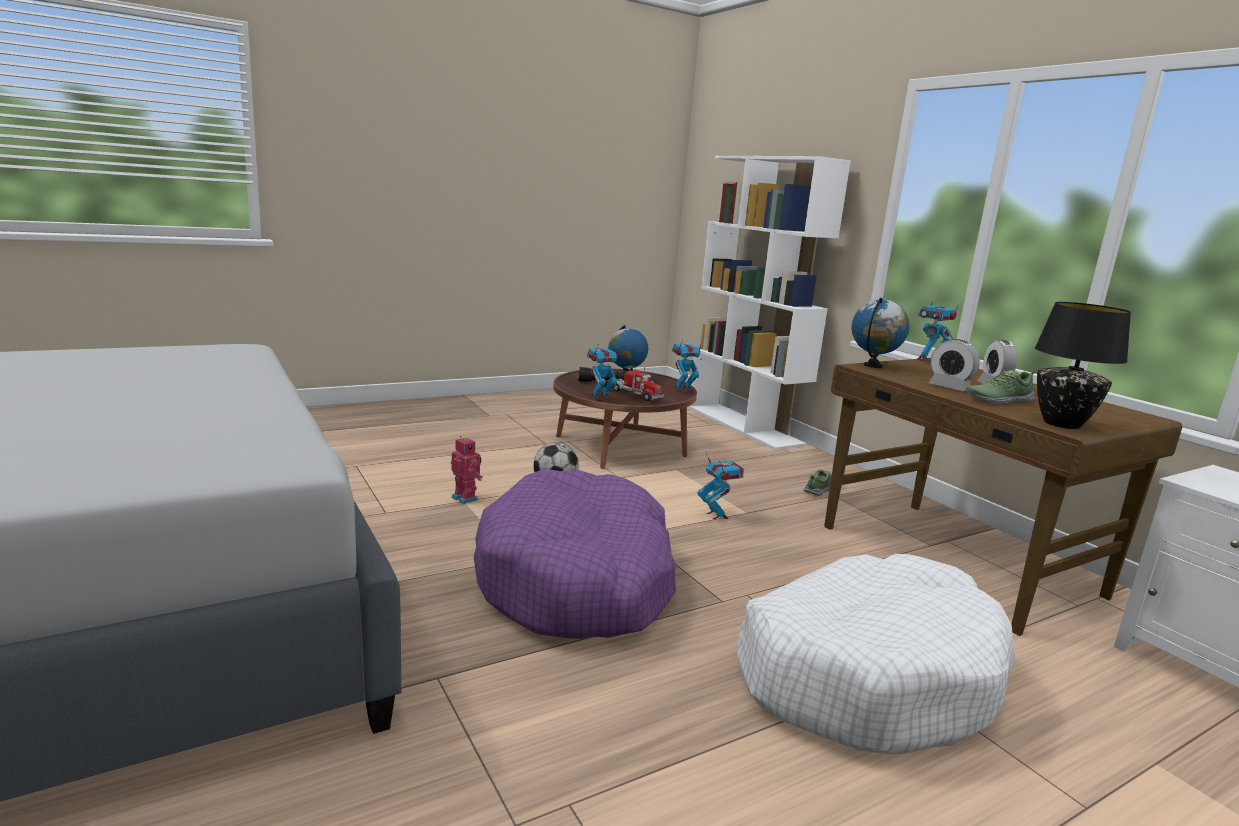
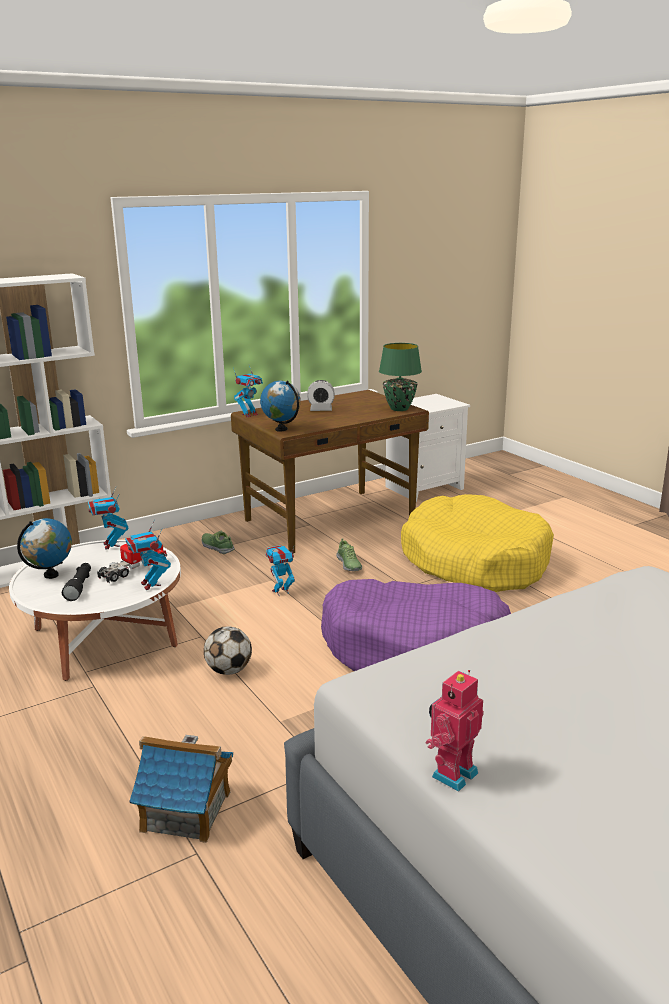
camera: 90 degrees left, 5 degrees up
(371, 467) = (186, 812): none -> toy house
(466, 498) = (273, 721): toy robot -> toy robot (452, 773)
(620, 446) = (105, 638): brown coffee table -> white coffee table
(866, 674) = (474, 561): white dog bed -> yellow dog bed
(949, 387) = (332, 419): alarm clock -> none
(997, 400) = (357, 413): shoe -> shoe (349, 565)
(1062, 424) = (399, 408): black table lamp -> green table lamp

